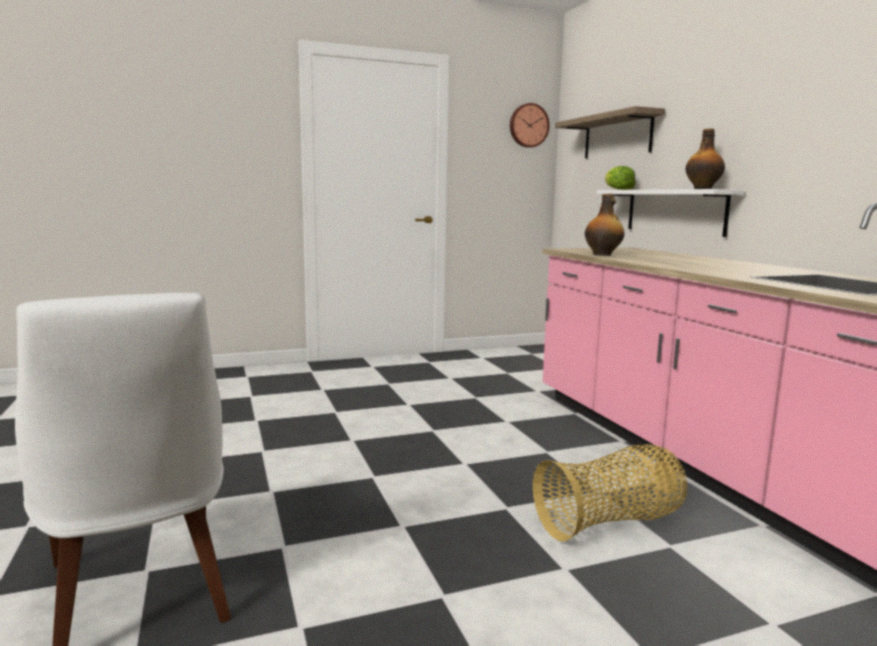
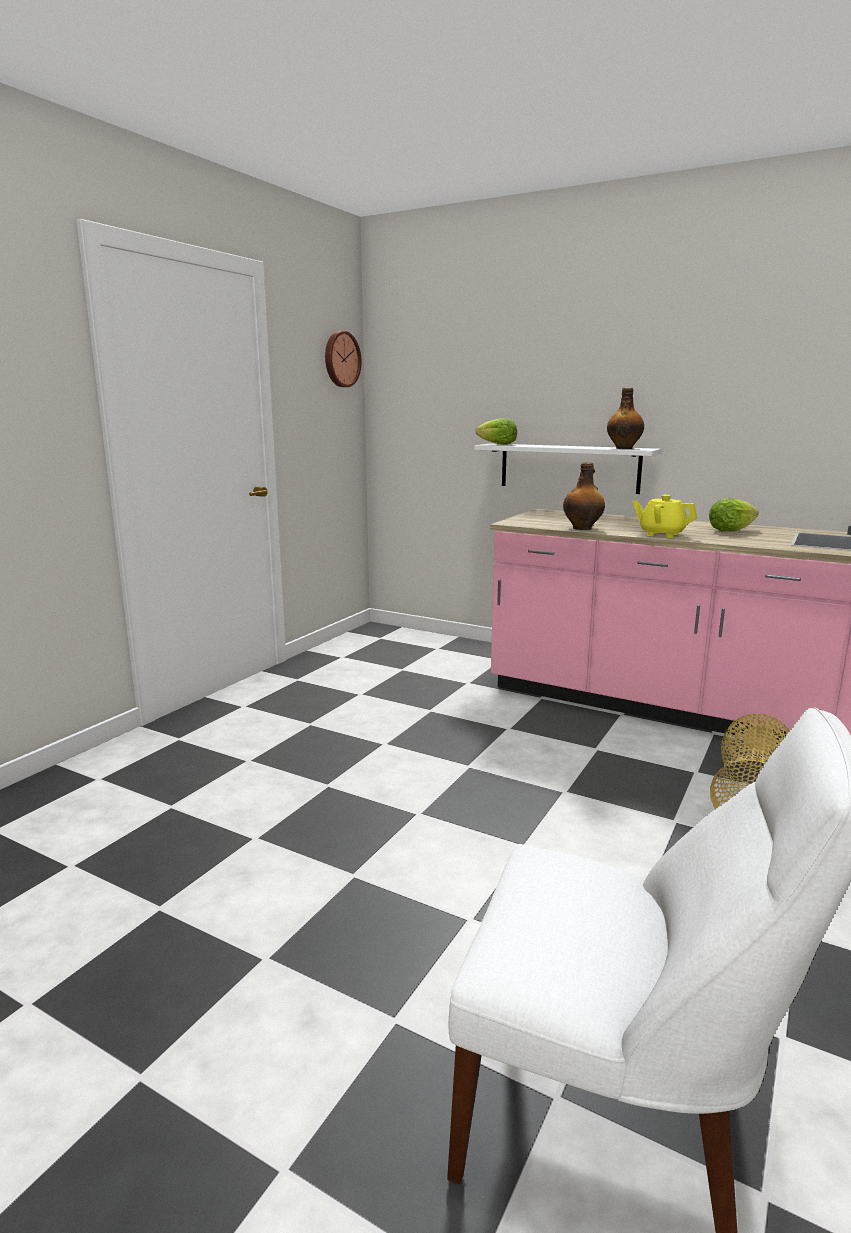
camera: 40 degrees left, 5 degrees up
(617, 136) = (474, 381): shelf -> none
(652, 262) = (661, 534): none -> yellow teapot
(742, 267) = (730, 530): none -> lettuce

